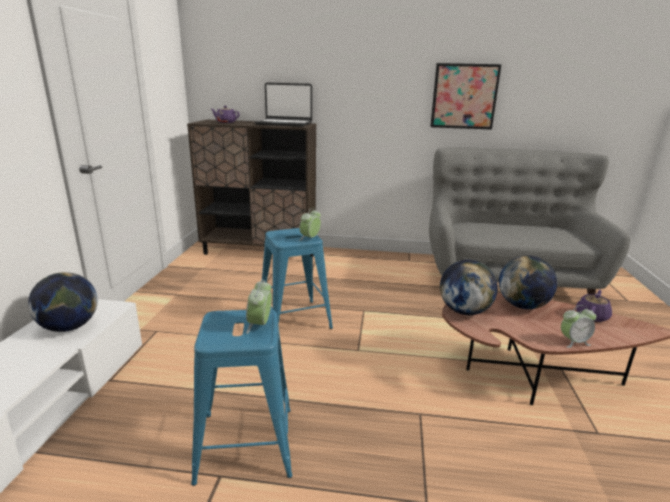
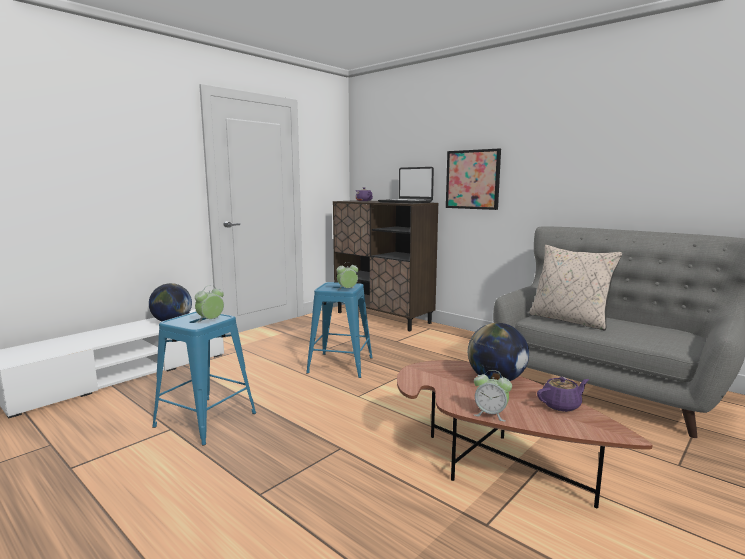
camera: 35 degrees right, 10 degrees down
(464, 96) = (578, 172): picture -> picture (473, 179)
(464, 311) = (427, 369): globe -> none
(489, 232) = (569, 320): none -> beige pillow

